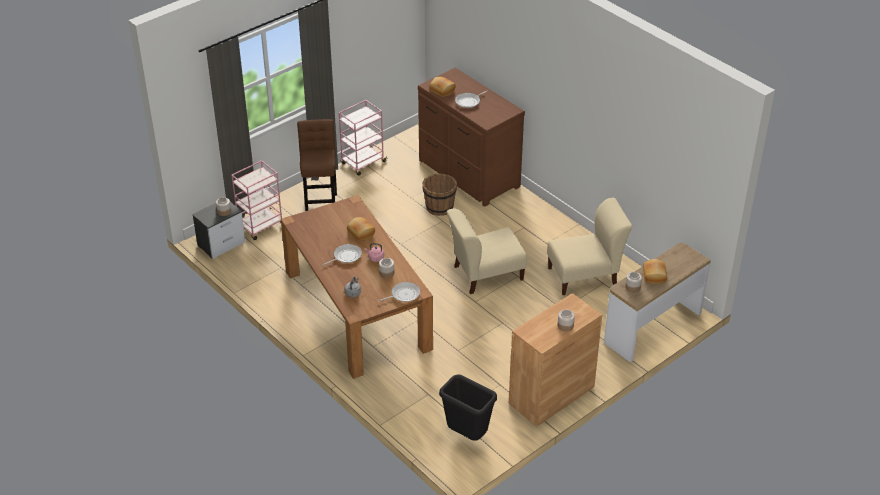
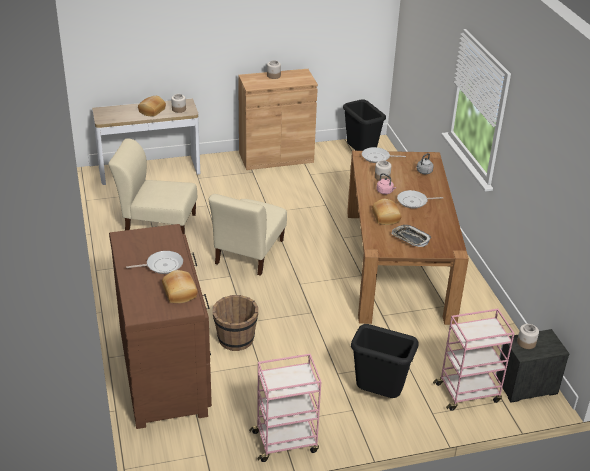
camera: 155 degrees left, 5 degrees down
(321, 205) = (378, 395): brown stool -> black trash can
(332, 221) = (410, 238): none -> tray
(485, 274) = (248, 254): beige chair -> beige chair turned 105 degrees clockwise

